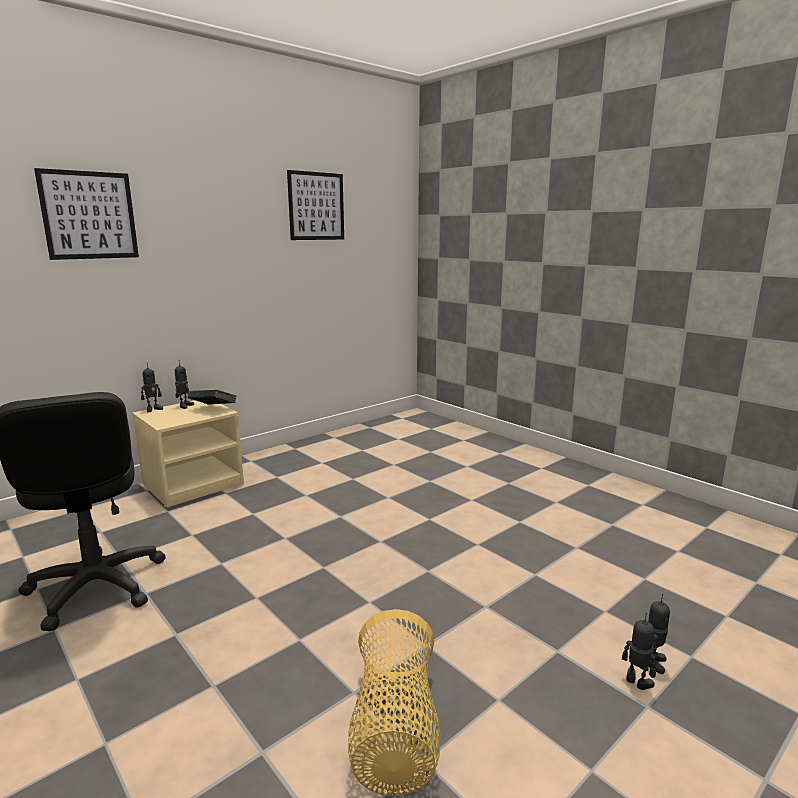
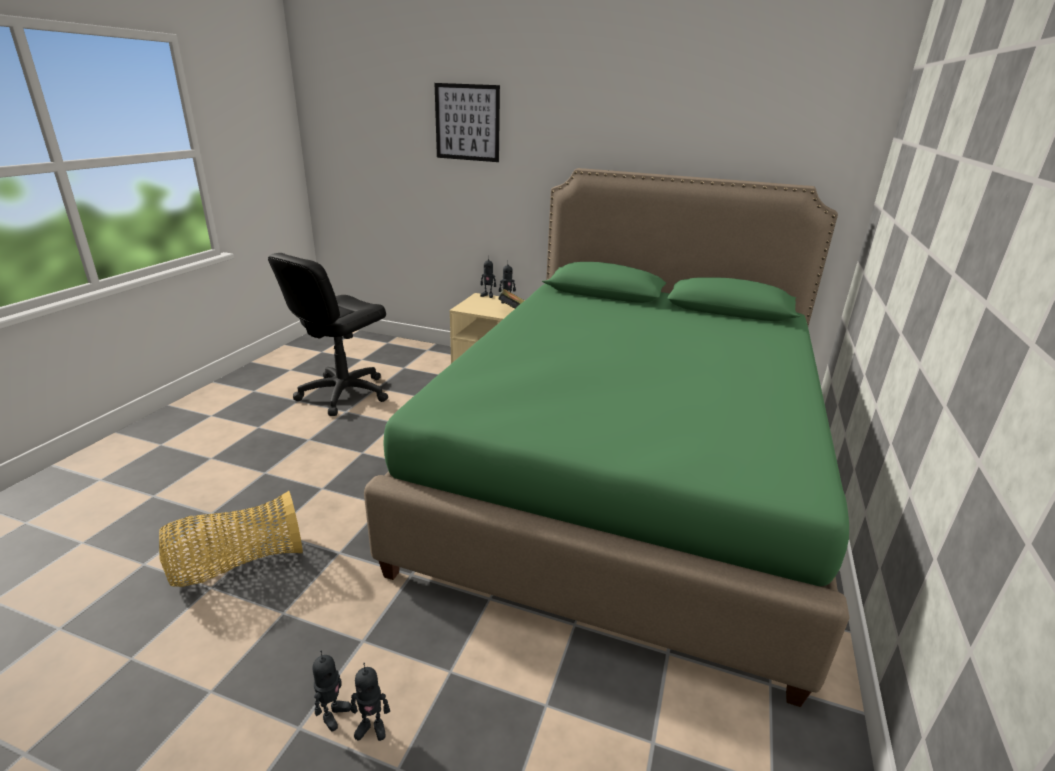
camera: 60 degrees right, 10 degrees up
(316, 206) = (700, 120): picture -> none
(428, 480) = (626, 473): none -> green bed

